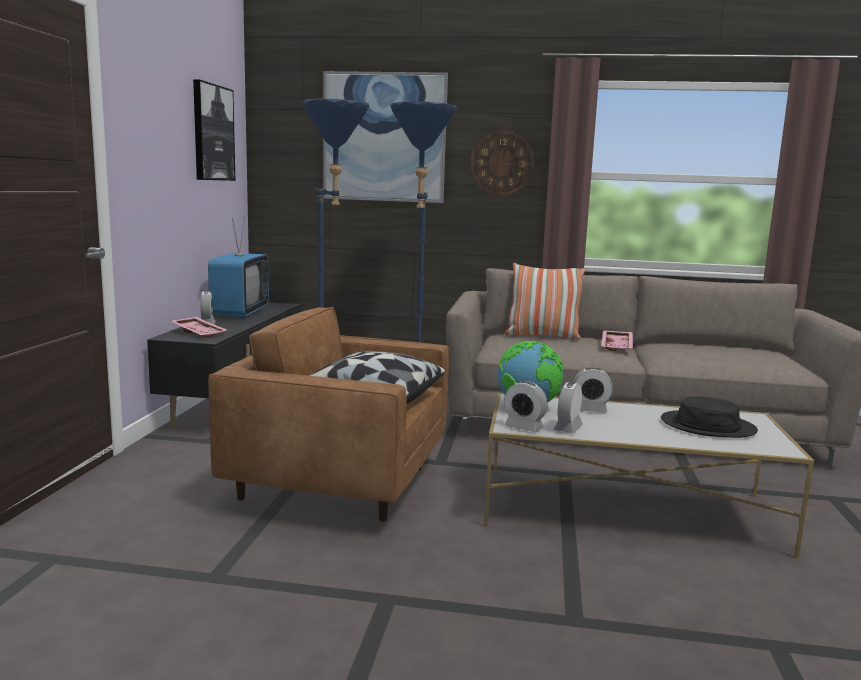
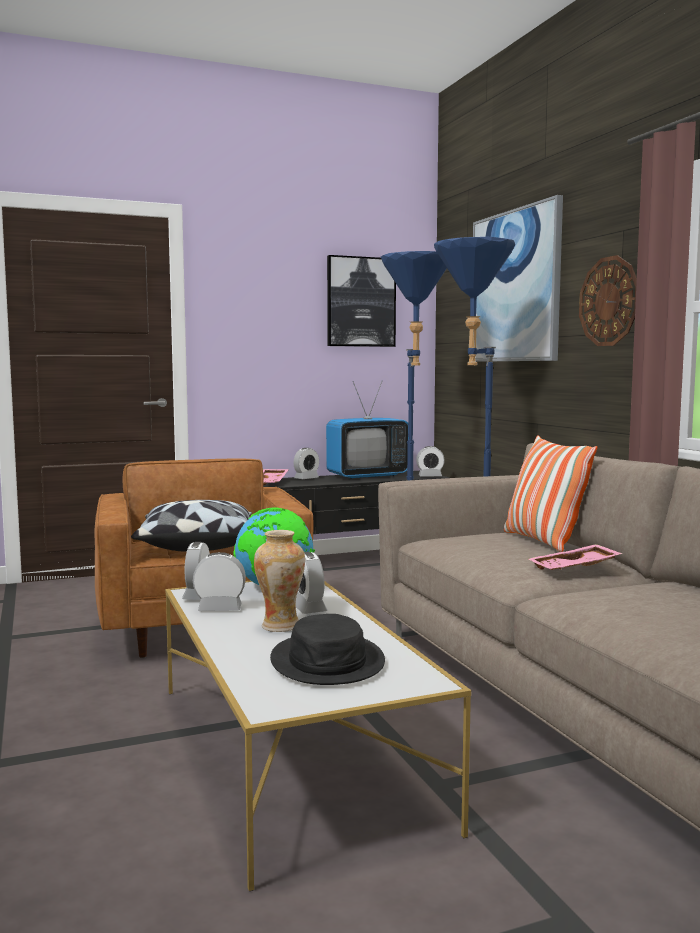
camera: 60 degrees right, 5 degrees down
(285, 305) = (430, 476): none -> alarm clock
(626, 422) = (280, 626): none -> vase

